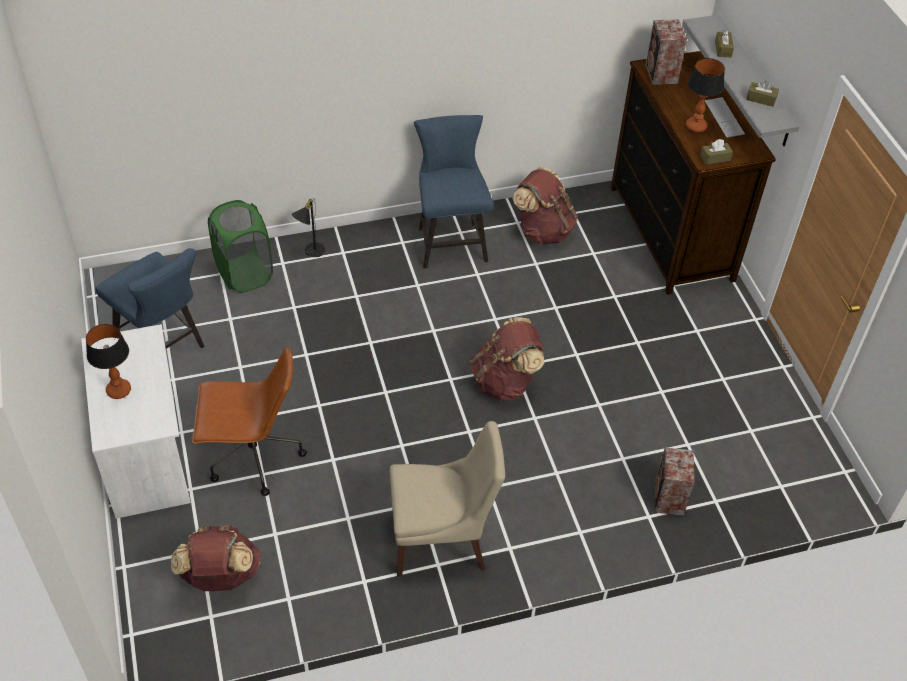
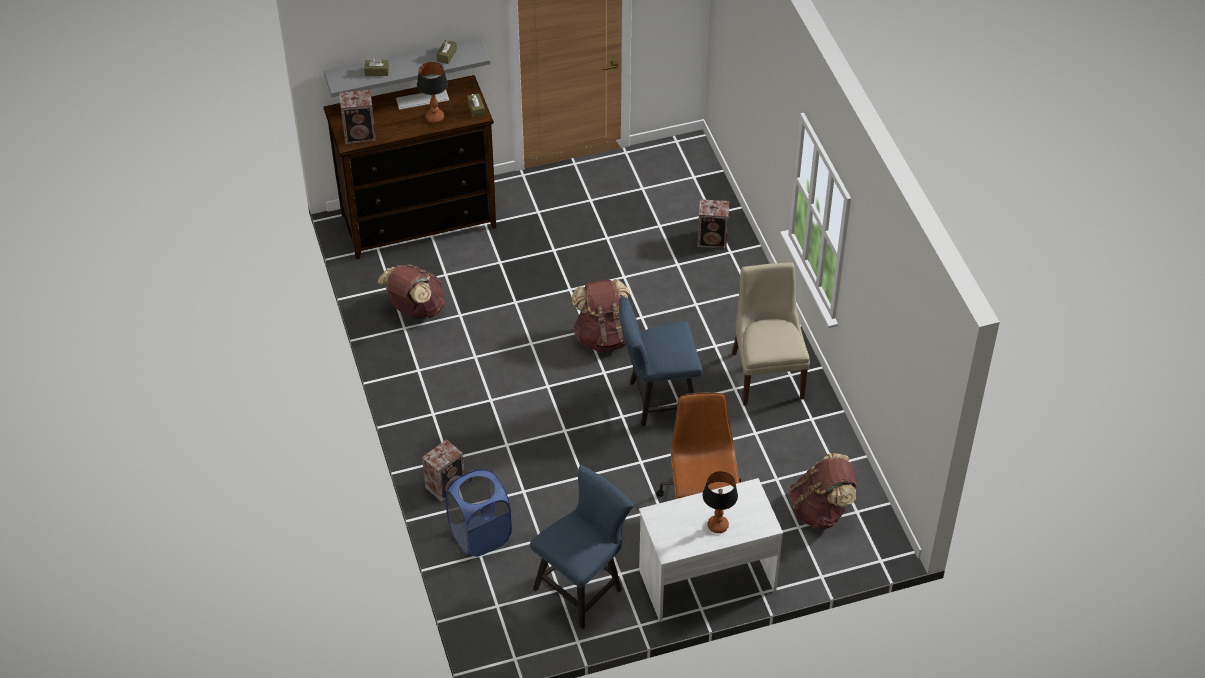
camera: 90 degrees left, 0 degrees up
(244, 274) = (480, 535): green laundry basket -> blue laundry basket
(310, 251) = (446, 485): black table lamp -> speaker
(450, 240) = (430, 377): blue chair -> blue chair (657, 400)

